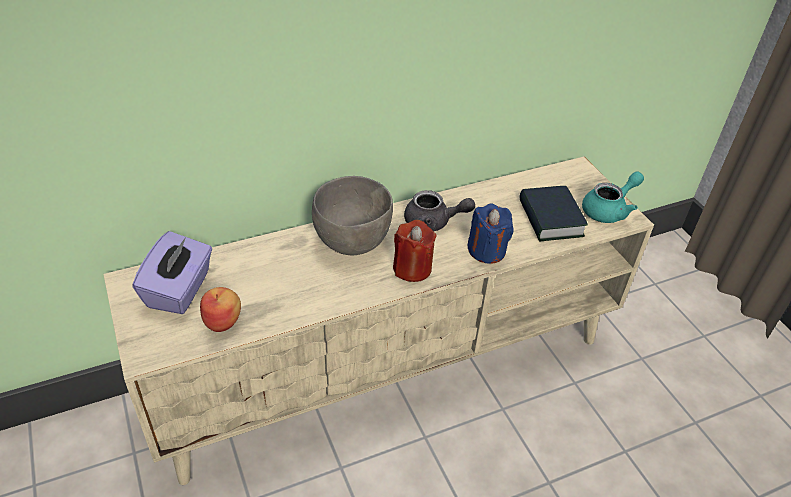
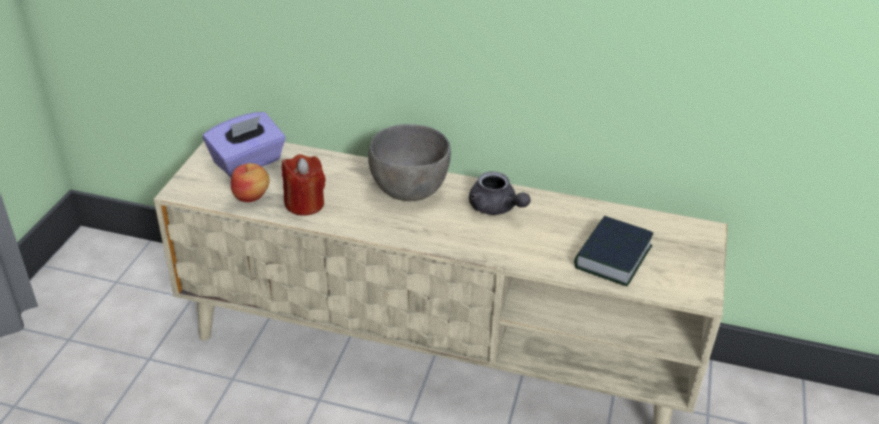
camera: 40 degrees right, 5 degrees down
(412, 268) = (433, 232): red candle -> red candle (304, 204)
(486, 250) = (516, 251): blue candle -> none
(609, 210) = (687, 279): turquoise teapot -> none

